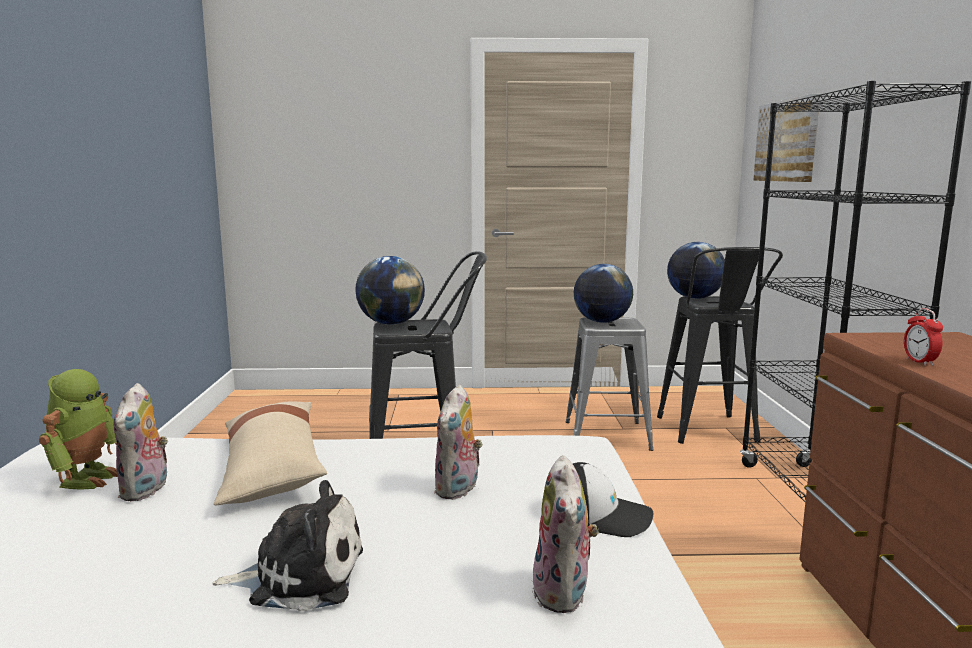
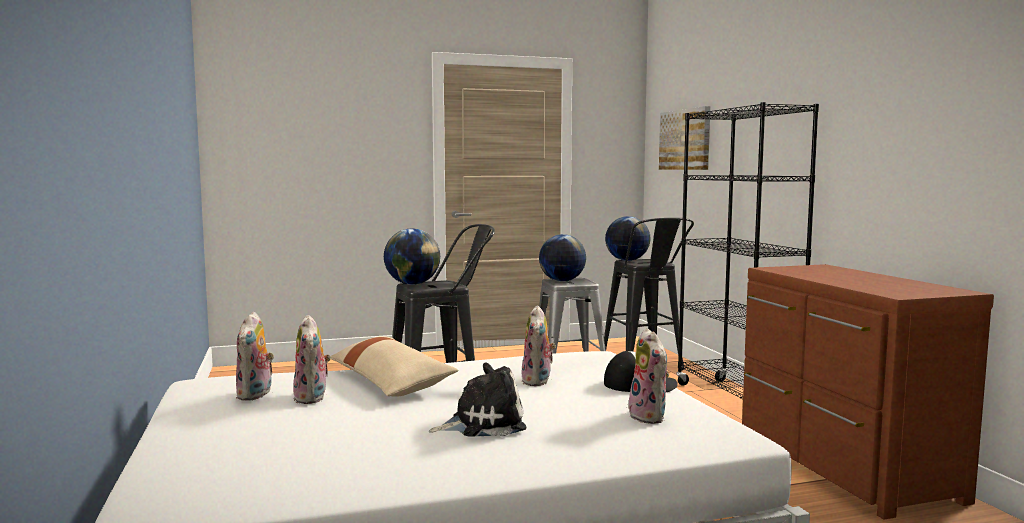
camera: 15 degrees left, 5 degrees down
(86, 478) = (256, 395): toy robot -> plush toy
(919, 362) = (813, 277): alarm clock -> none

